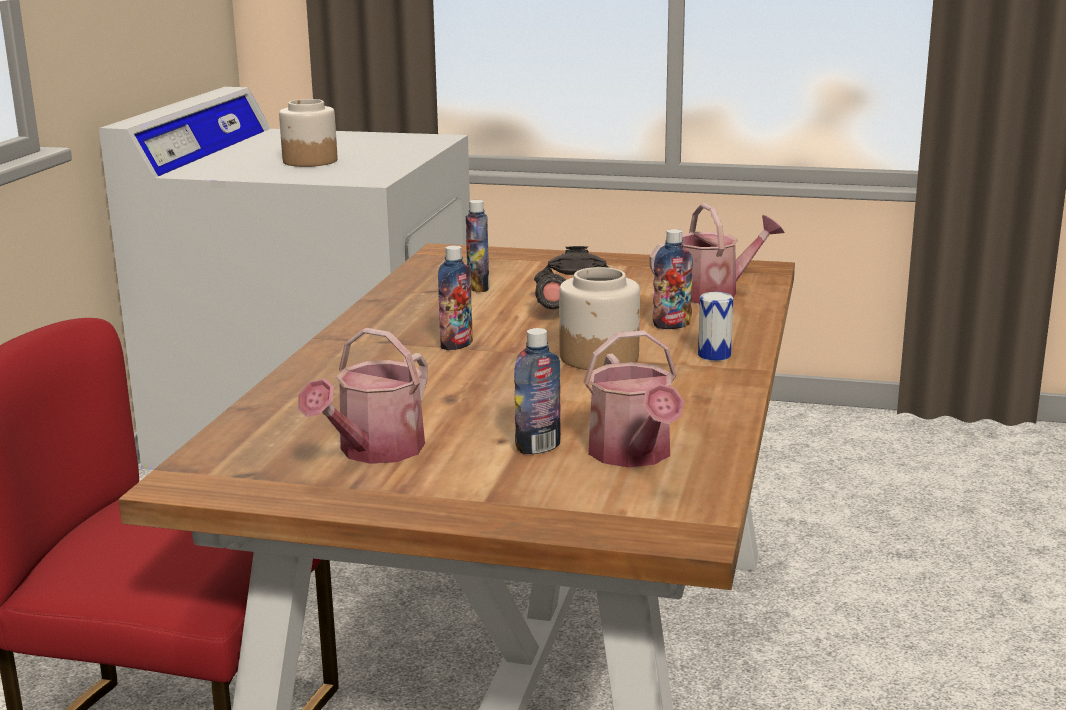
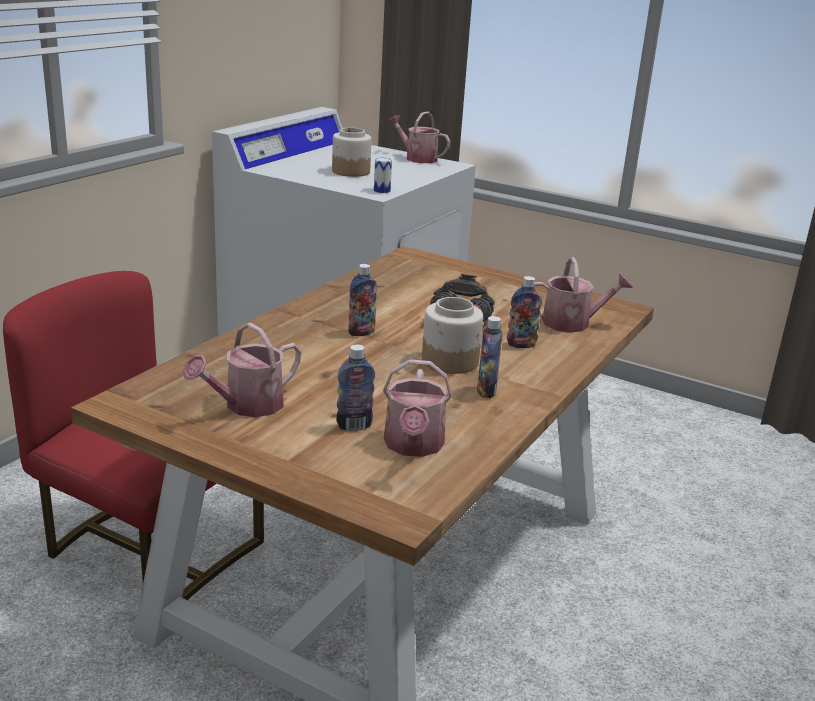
camera: 15 degrees right, 5 degrees up
(385, 136) = (417, 158): none -> watering can
(478, 287) = (410, 288): bottle -> bottle (486, 391)
(714, 355) = (532, 376): can -> can (382, 191)

